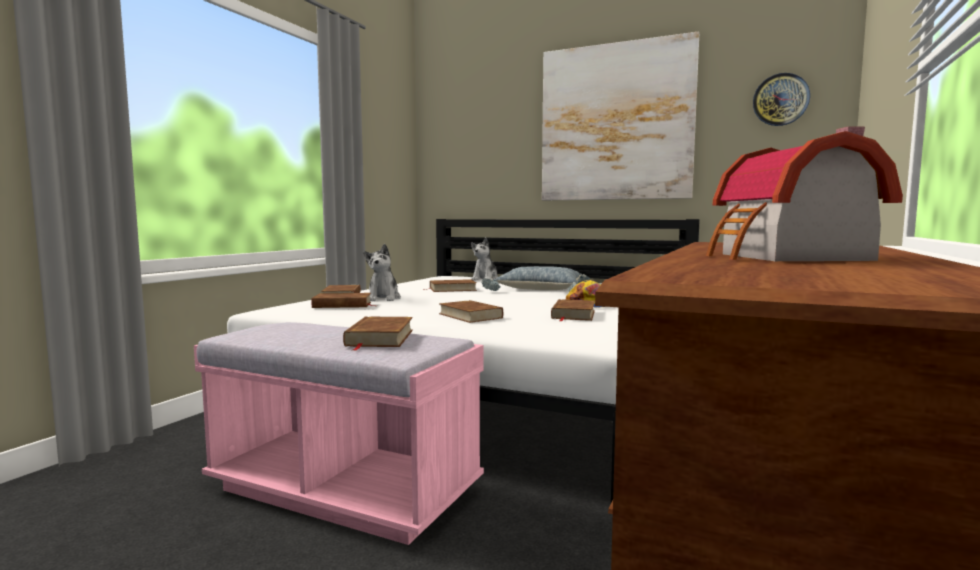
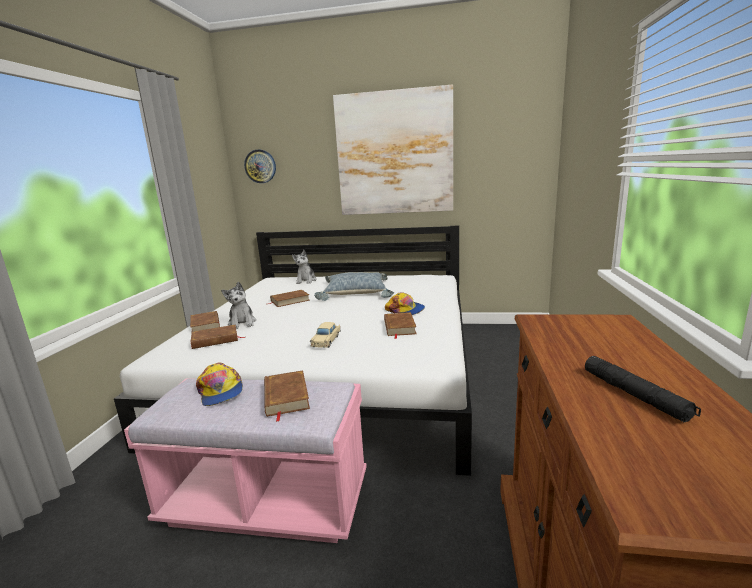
camera: 15 degrees left, 10 degrees up
(311, 328) = (220, 391): none -> cap
(470, 316) = (326, 341): brown book -> beige toy car
(780, 100) = (510, 138): wall clock -> wall clock (260, 166)
(787, 257) = (634, 395): toy house -> black flashlight

